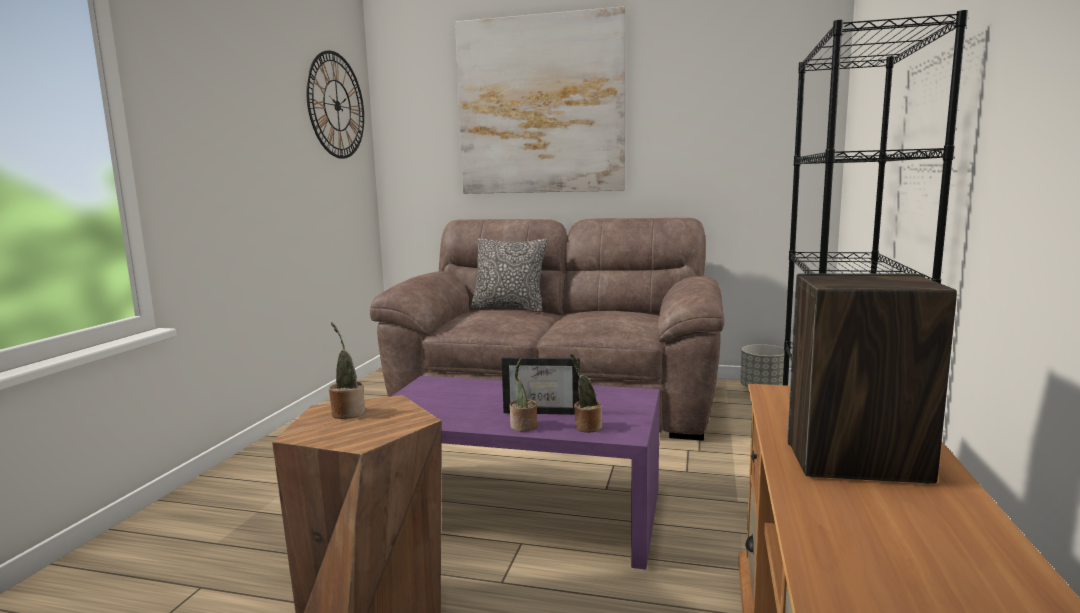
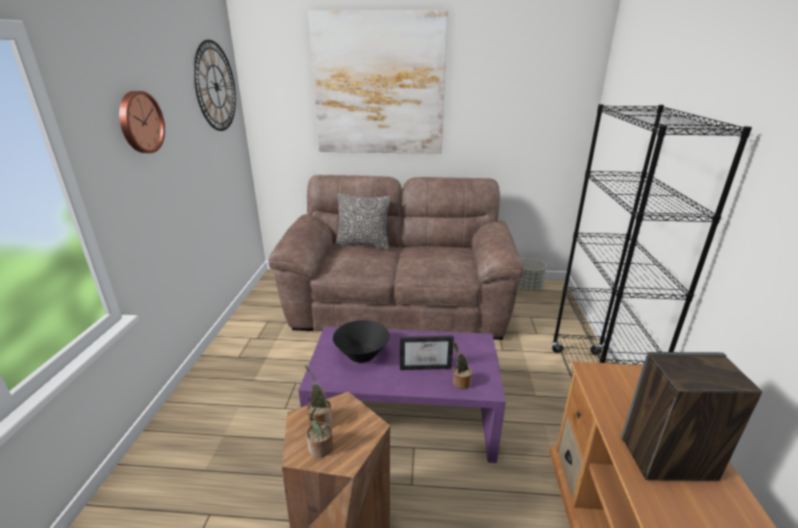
camera: 10 degrees left, 15 degrees up
(225, 109) = (140, 122): none -> wall clock
(457, 399) = (361, 355): none -> black bowl
(523, 427) = (419, 386): potted plant -> potted plant (320, 449)

